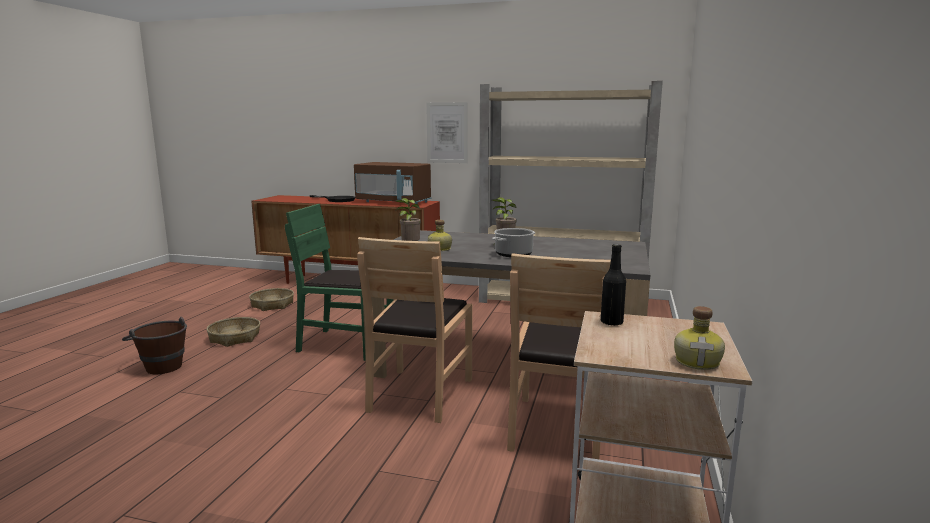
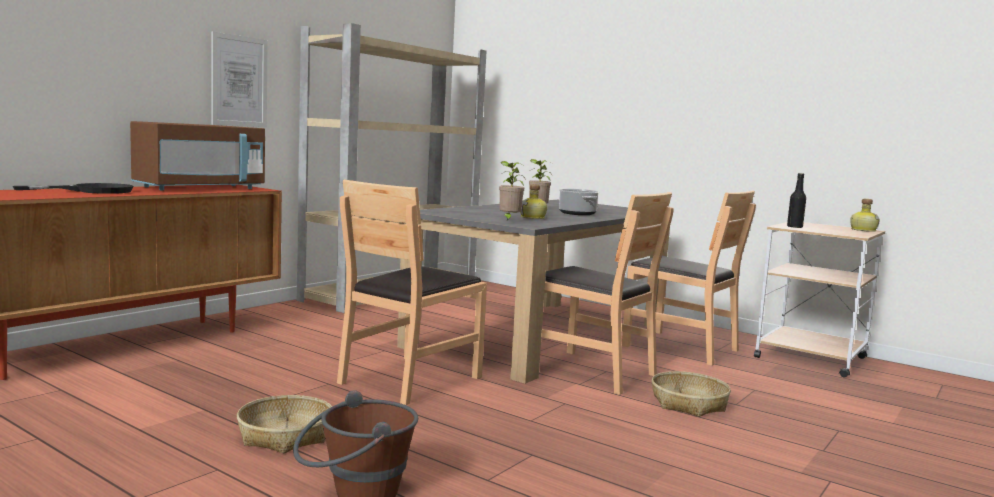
camera: 70 degrees left, 5 degrees down
(272, 305) = (137, 400): basket -> basket (689, 403)
(346, 344) = (409, 379): green chair -> brown chair

